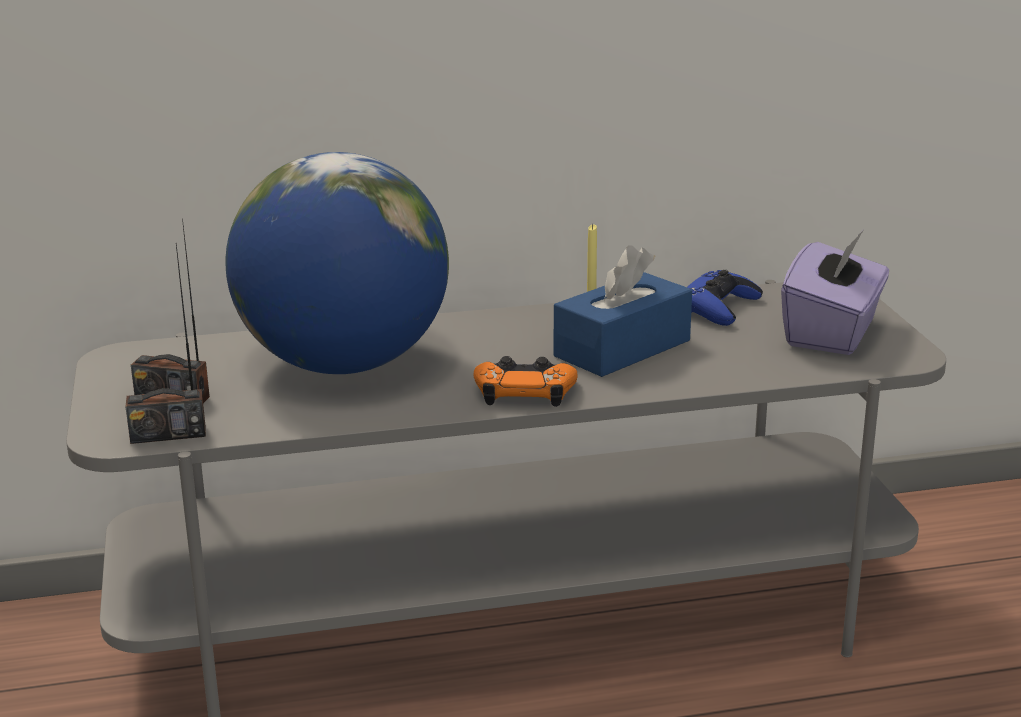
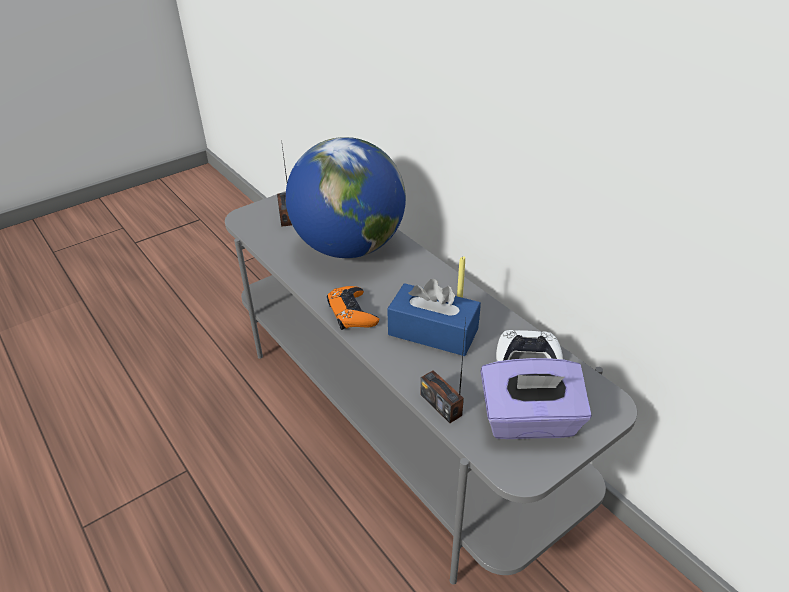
camera: 65 degrees right, 15 degrees up
(168, 434) = (251, 229): radio -> radio (441, 404)
(719, 308) = (527, 356): blue game controller -> white game controller

